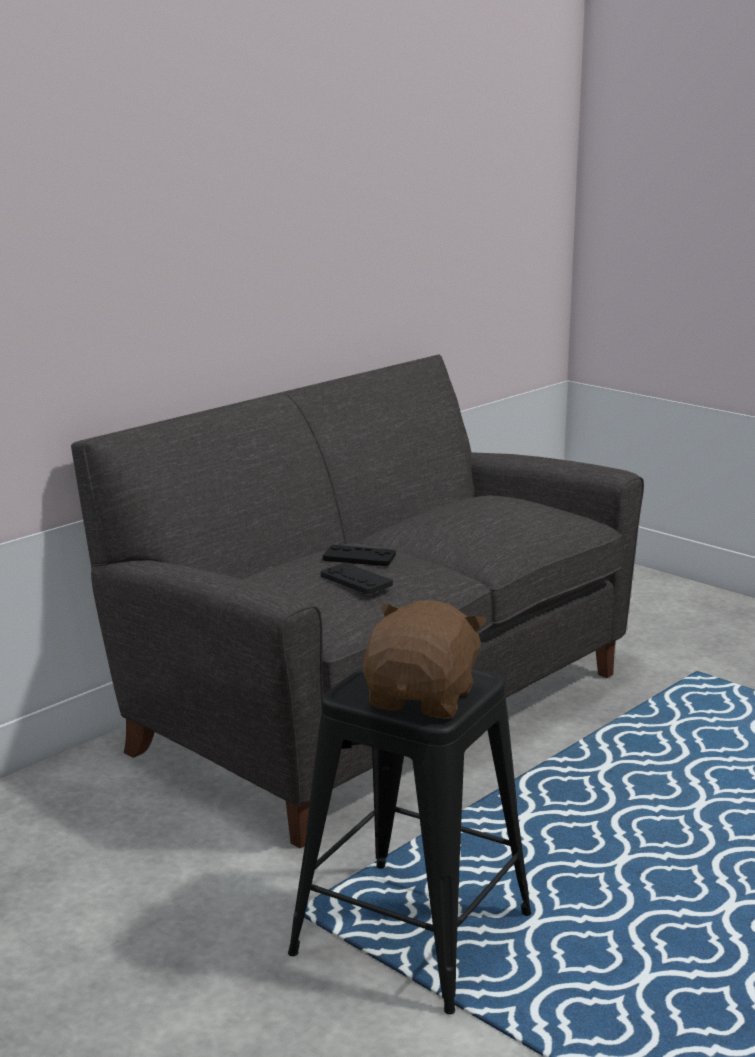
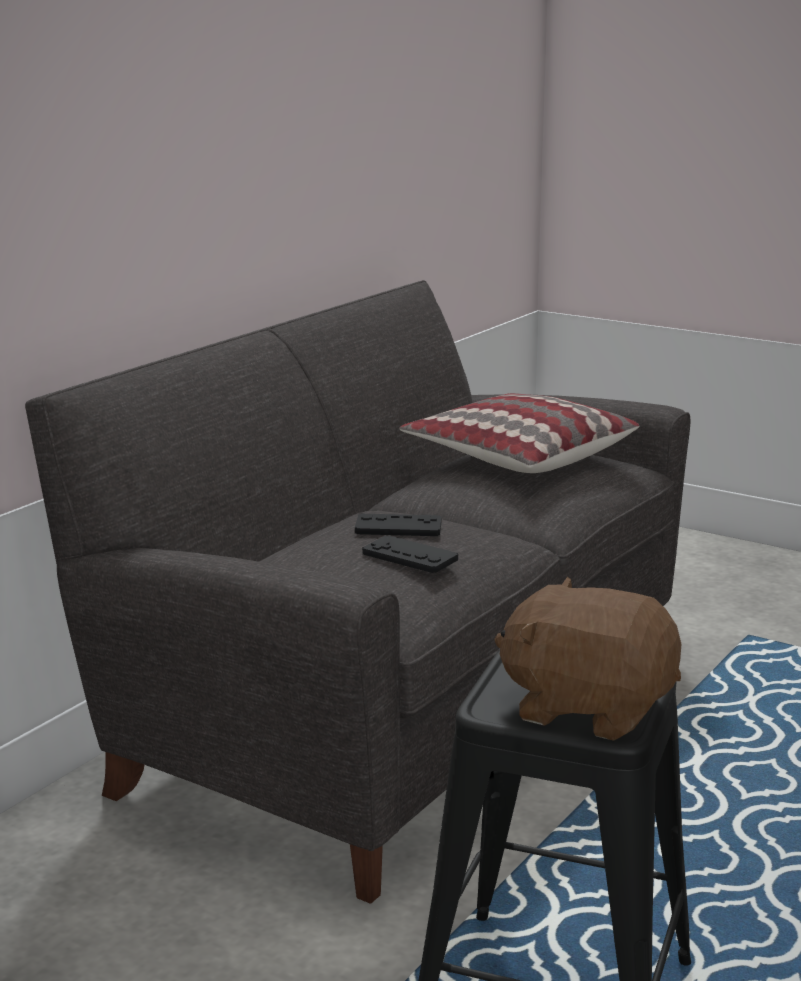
camera: 10 degrees left, 0 degrees up
(422, 699) = (588, 708): brown plush toy -> brown plush toy turned 75 degrees counterclockwise
(488, 505) = (518, 455): none -> pillow

